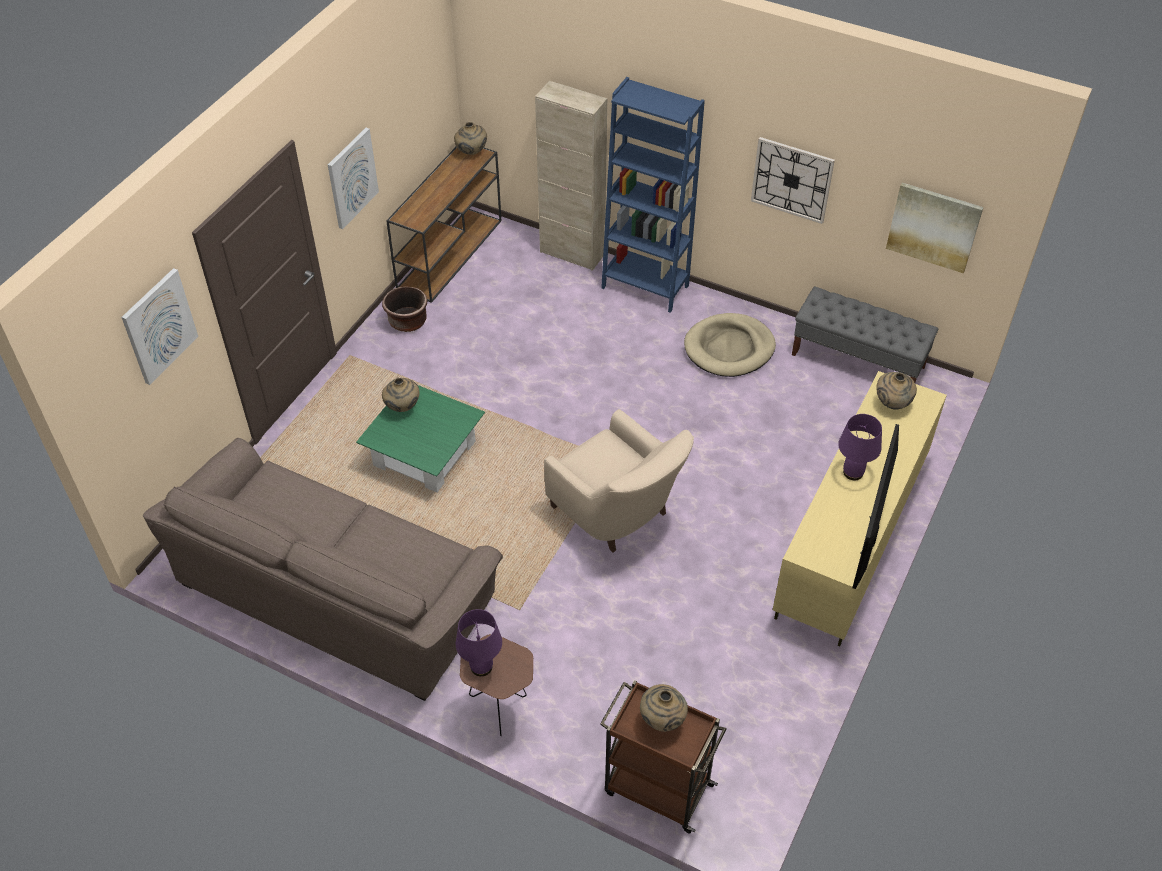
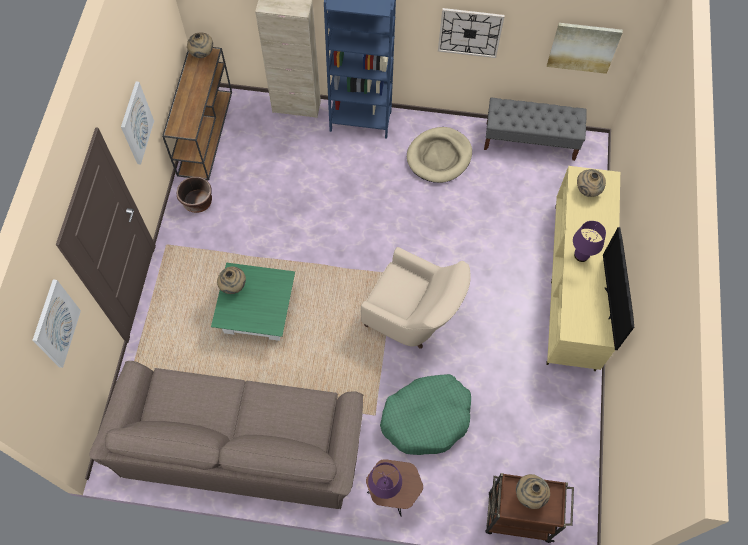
camera: 20 degrees left, 15 degrees up
(585, 633) = (426, 418): none -> green dog bed

